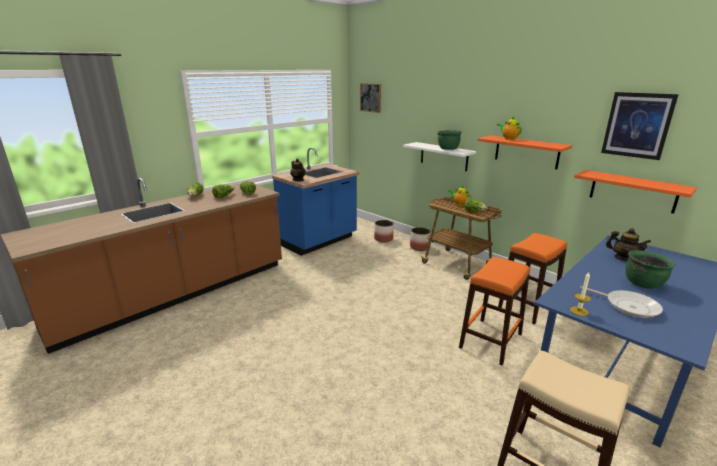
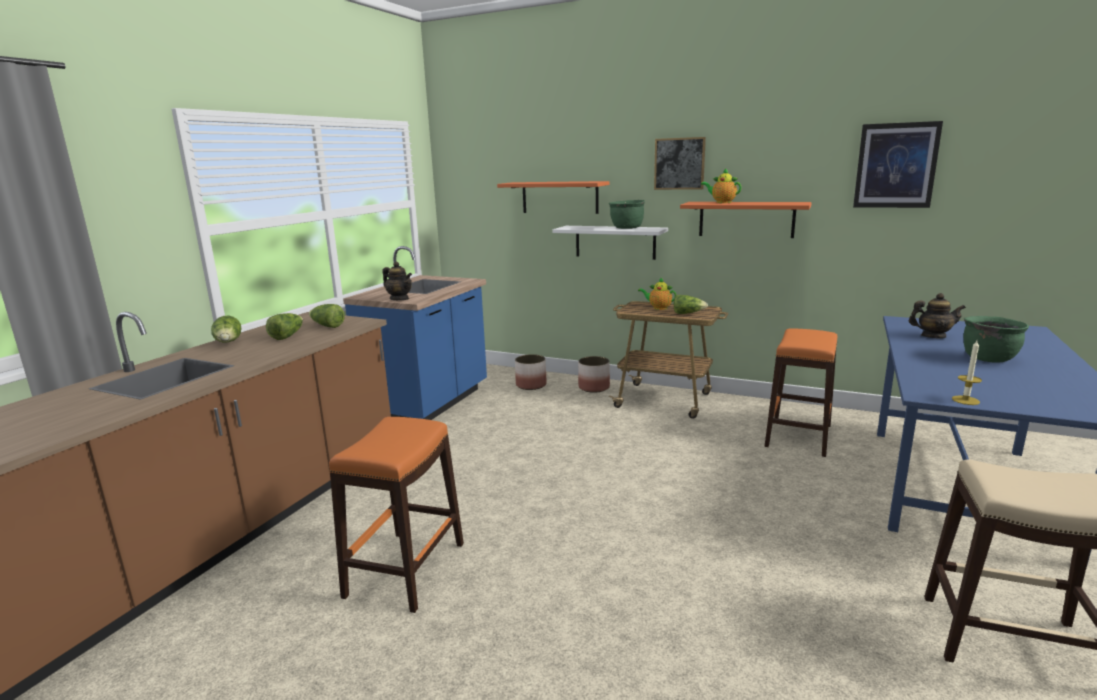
camera: 20 degrees left, 5 degrees down
(370, 97) = (477, 164): picture -> picture (679, 163)
(490, 340) = (790, 490): orange stool -> orange stool (405, 569)
(628, 306) = (1007, 384): frying pan -> none
(632, 191) = (900, 253): orange shelf -> orange shelf (559, 197)

